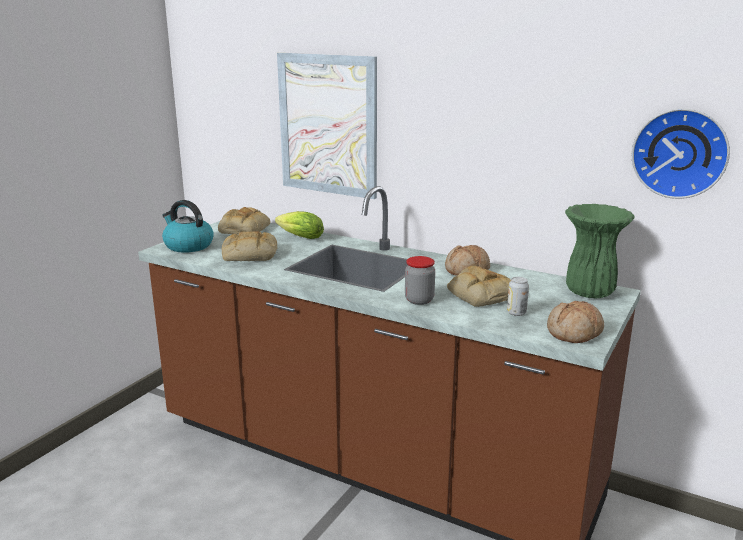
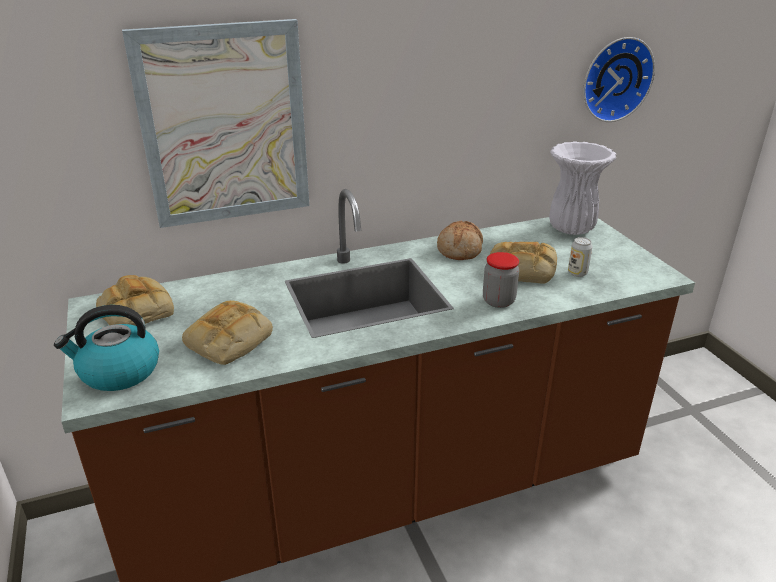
camera: 50 degrees left, 10 degrees up
(298, 237) = (227, 288): lettuce -> none
(575, 333) = (641, 270): bread -> none
(588, 293) = (571, 229): green vase -> white vase

